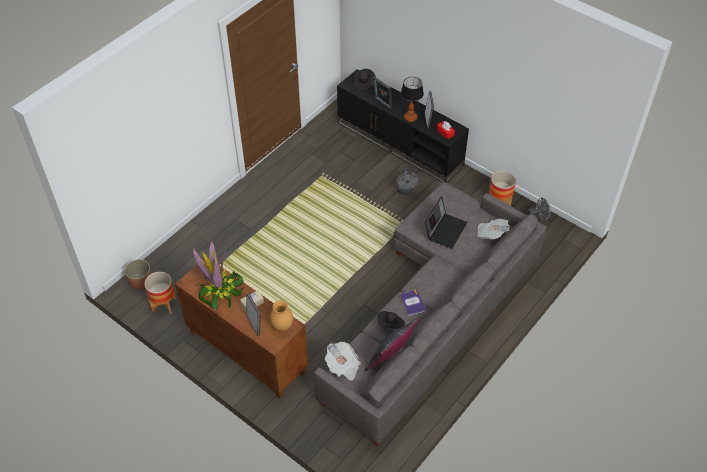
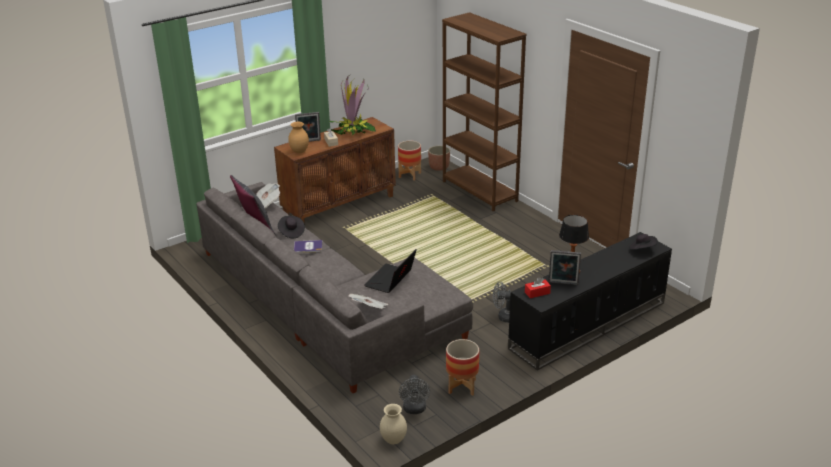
camera: 105 degrees right, 20 degrees down
(193, 238) = (479, 191): none -> brown bookcase
(382, 103) = (601, 256): picture frame -> none
(445, 230) = (390, 280): laptop -> laptop turned 75 degrees clockwise
(569, 229) = (394, 440): none -> beige vase

